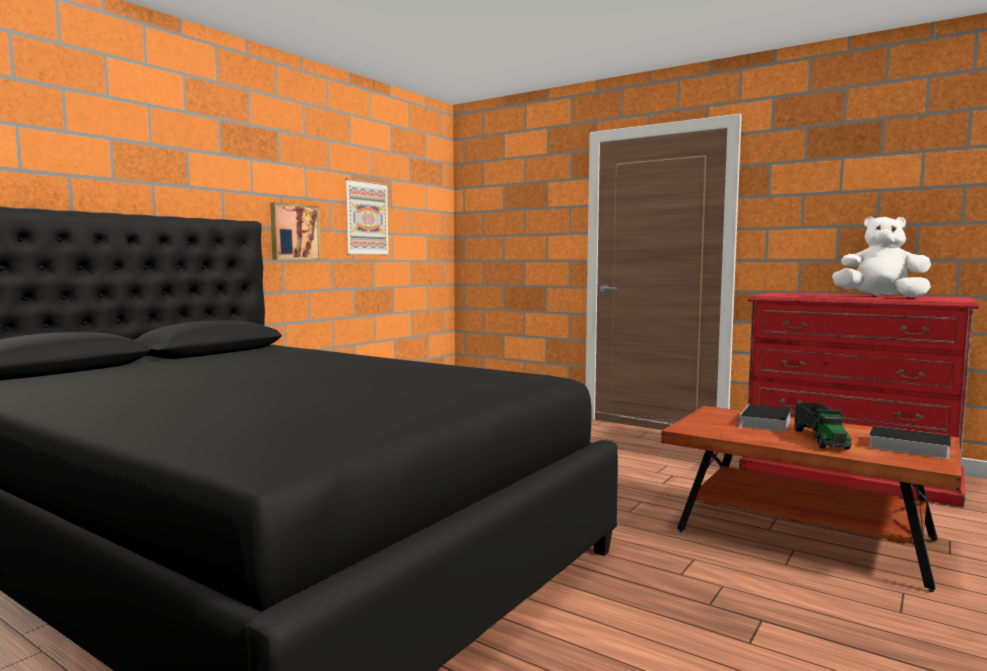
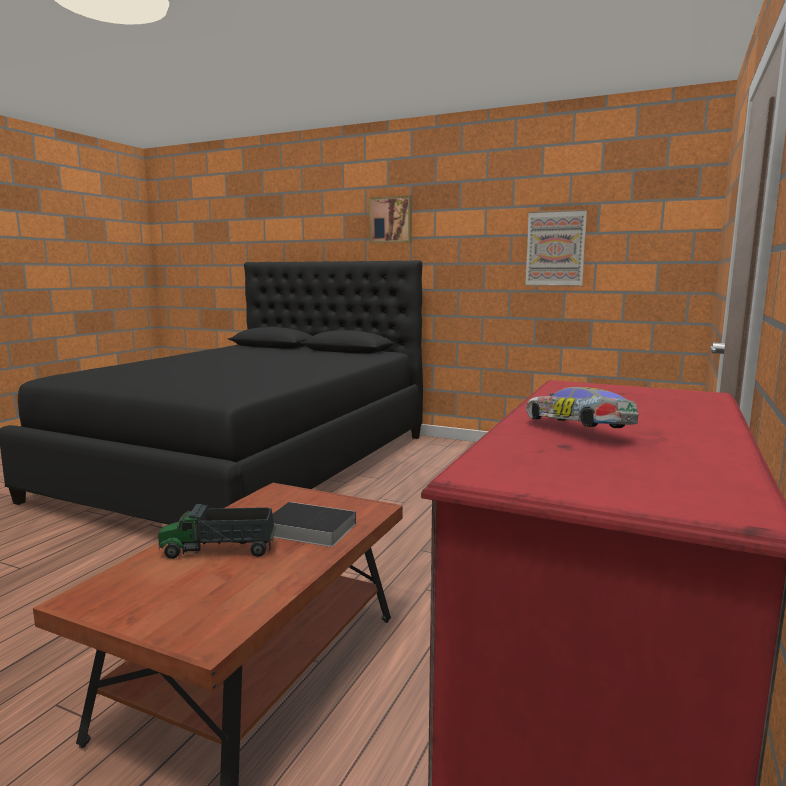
camera: 80 degrees right, 5 degrees up
(294, 232) = (468, 266): picture -> picture (391, 220)
(880, 297) = (579, 431): white plush toy -> toy car
(905, 447) = (167, 600): book -> none

